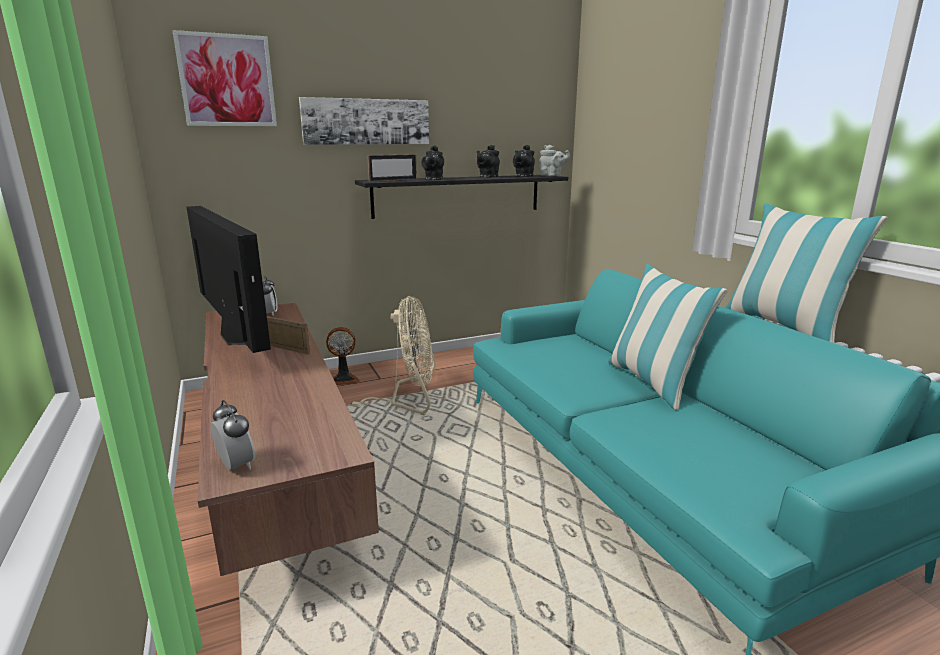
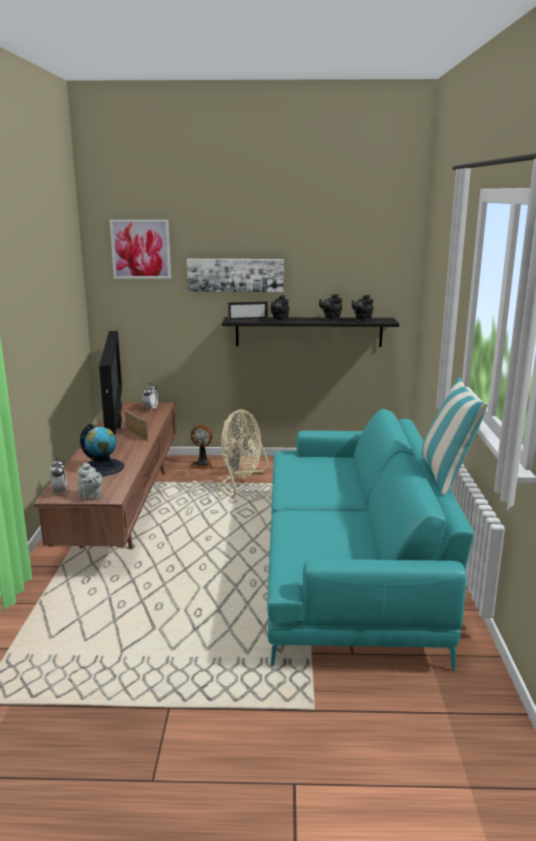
camera: 25 degrees right, 0 degrees up
(277, 405) = (103, 467): none -> globe
(552, 175) = (388, 321): grey teapot -> grey teapot (91, 496)
(653, 382) = (357, 500): pillow -> none

